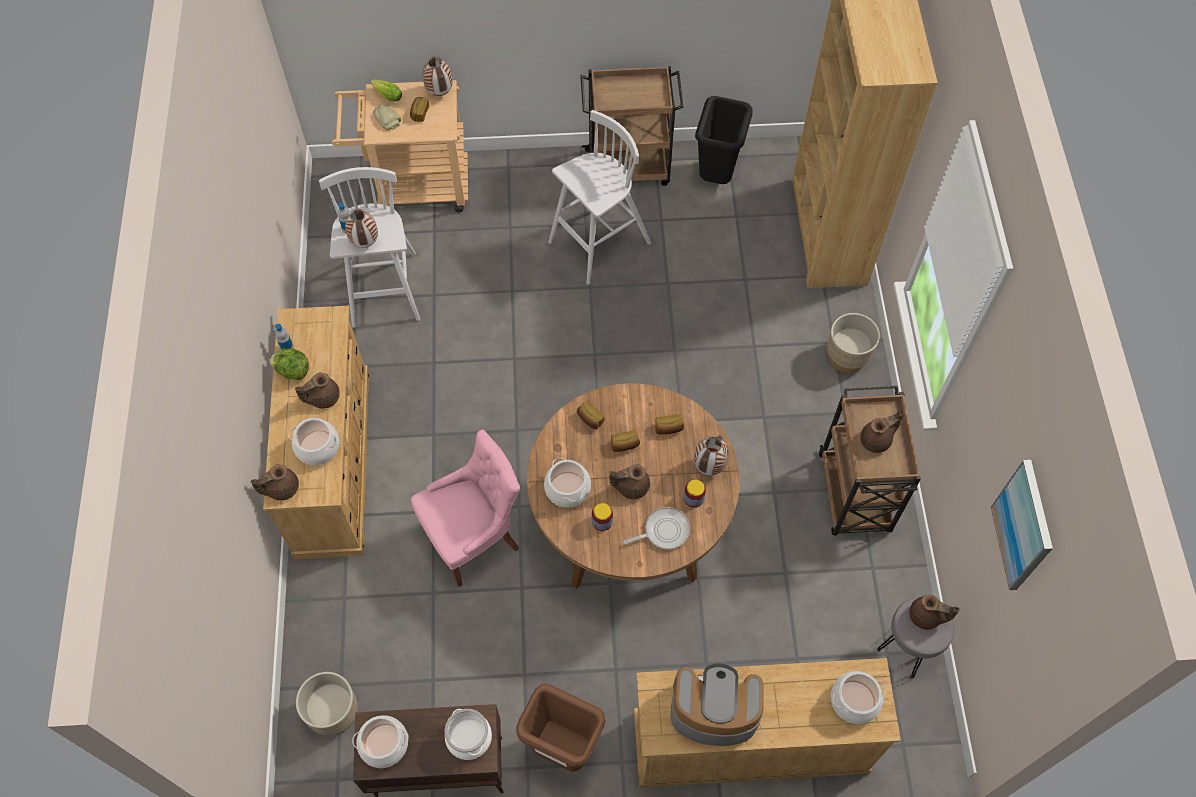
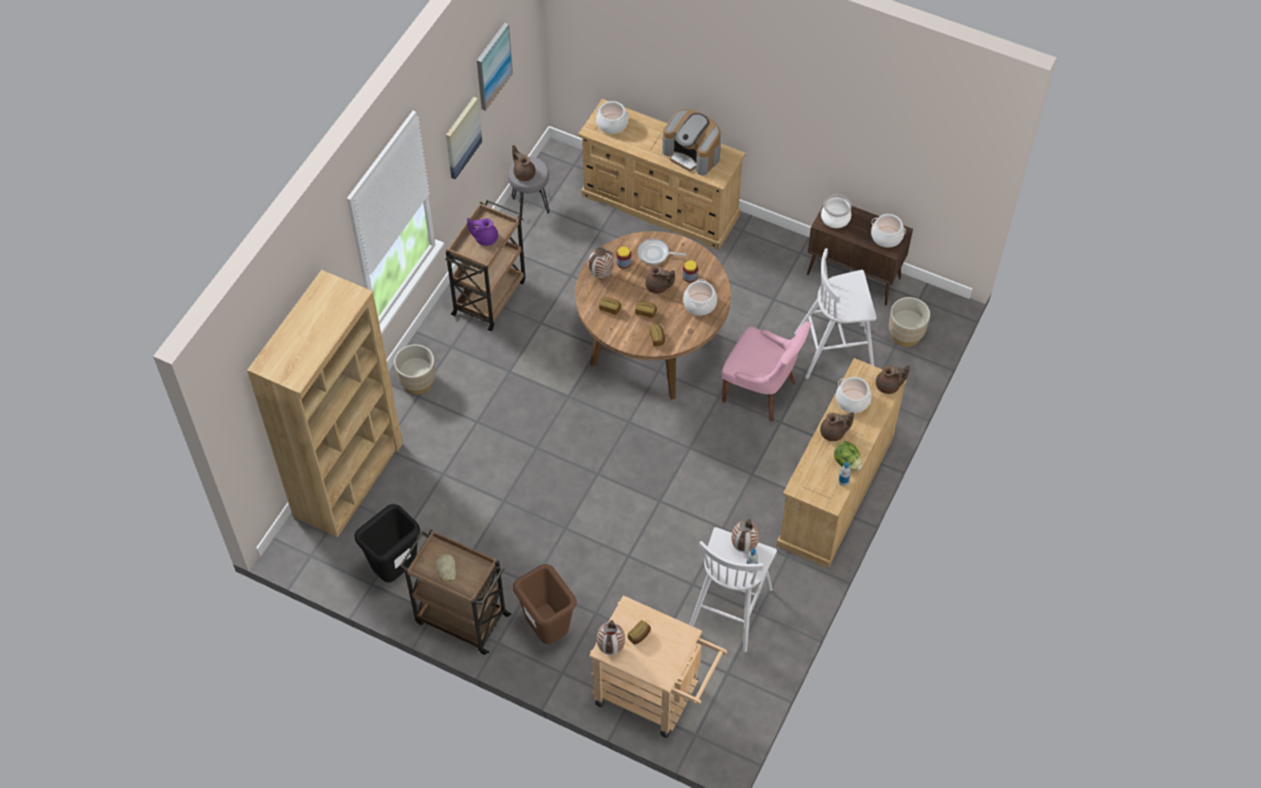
camera: 150 degrees left, 5 degrees down
(386, 95) = (657, 669): lettuce -> none
(387, 119) = (669, 644): bread -> bread (445, 570)
(474, 537) = (761, 391): pink chair -> pink chair turned 150 degrees counterclockwise
(562, 749) = (773, 252): brown trash can -> brown trash can (548, 631)
(598, 244) = (534, 561): white stool -> white stool (835, 351)
(877, 440) = (485, 238): brown teapot -> purple teapot
(984, 453) = (462, 137): none -> picture

